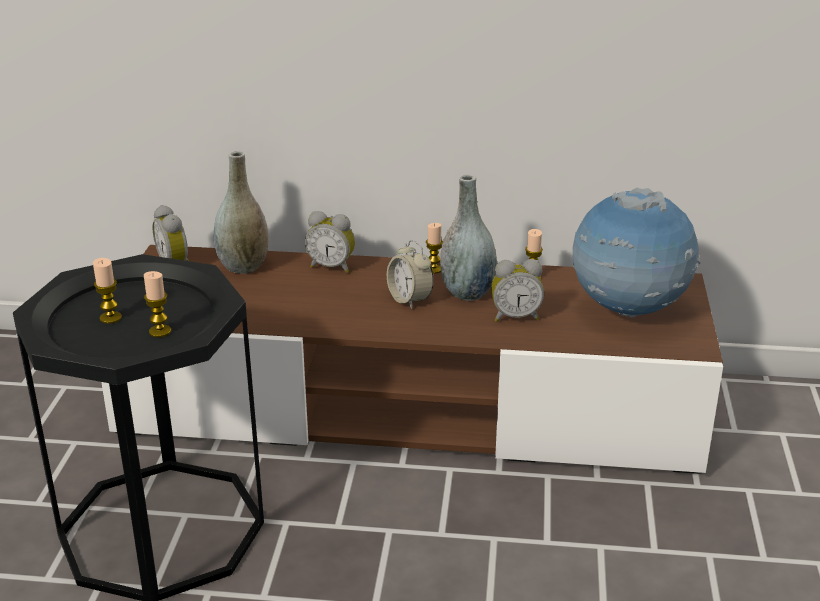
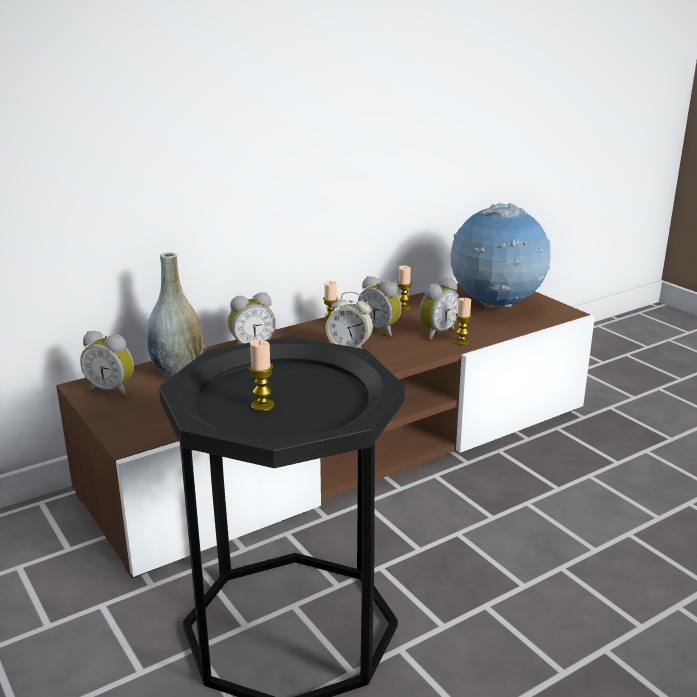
camera: 40 degrees left, 5 degrees down
(160, 331) = (326, 398): candle -> candle (462, 342)
(467, 293) = (380, 330): grey vase -> alarm clock

